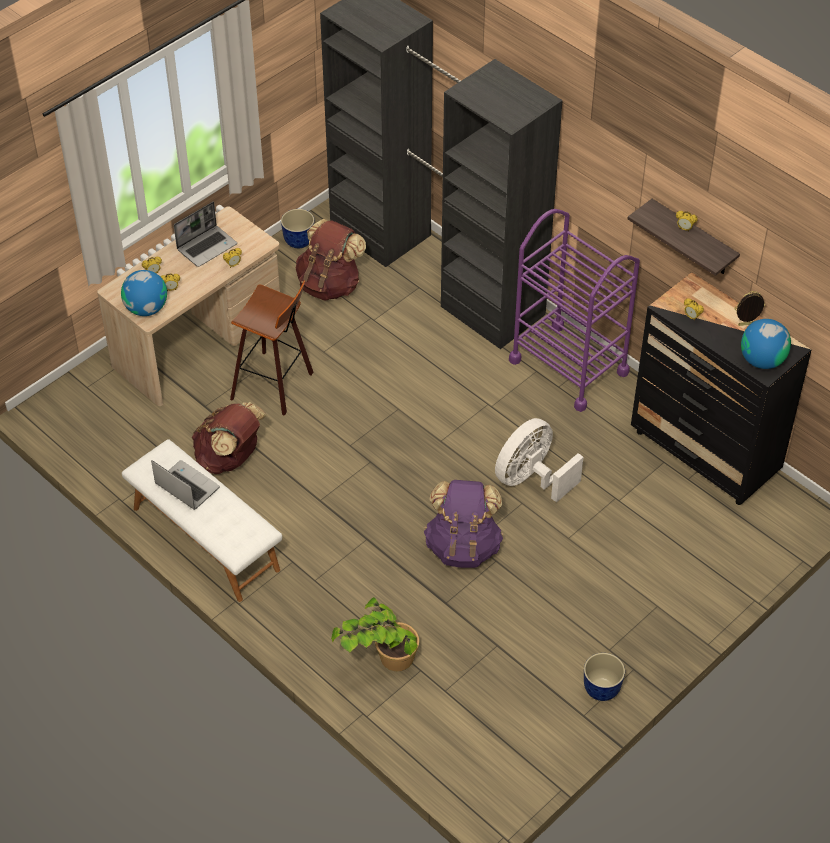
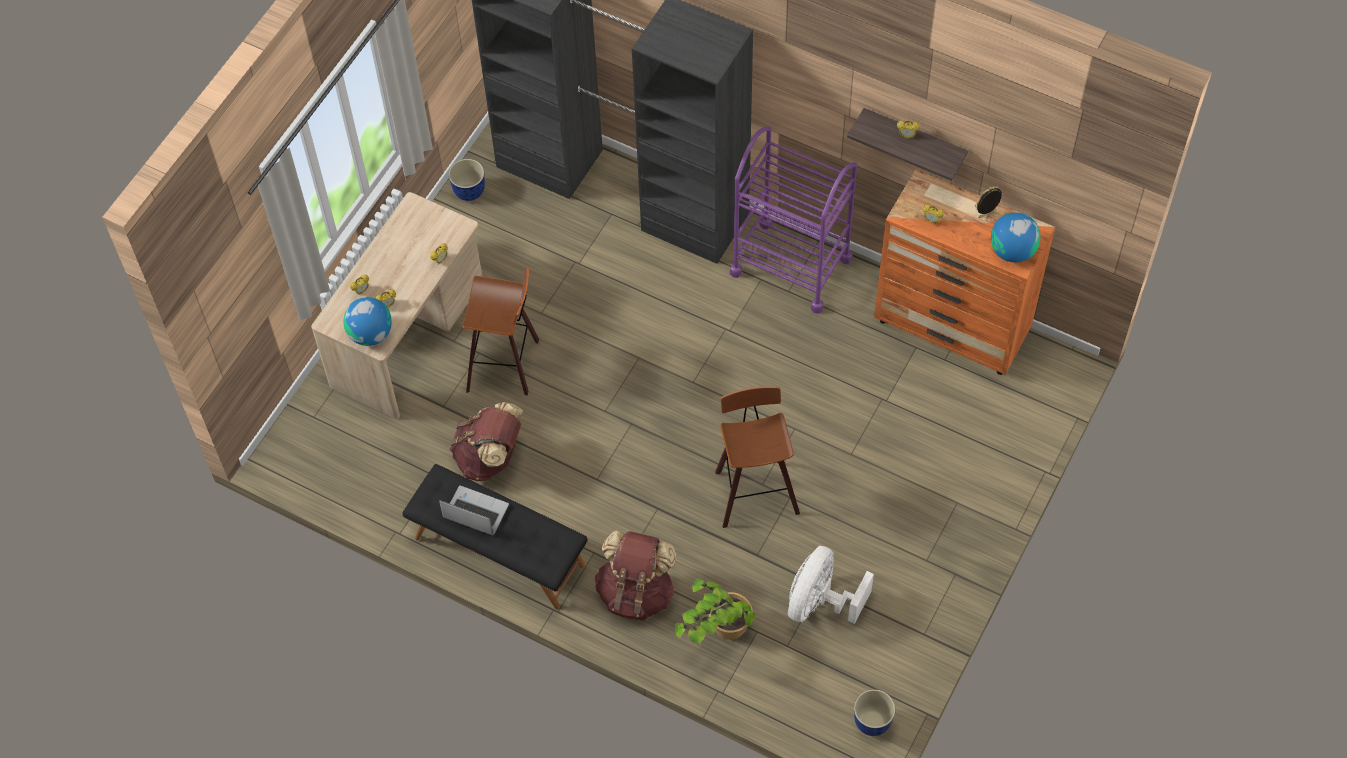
camera: 15 degrees left, 10 degrees up
(205, 539) = (498, 552): white bench -> black bench
(207, 246) = (405, 245): laptop -> none
(330, 284) = (520, 234): brown backpack -> brown backpack (636, 592)
(463, 546) = (753, 490): purple backpack -> stool
(531, 479) = (795, 400): white fan -> white fan (820, 602)
(601, 690) = (932, 603): planter -> planter (872, 722)
(705, 453) = (952, 327): black dresser -> orange dresser

